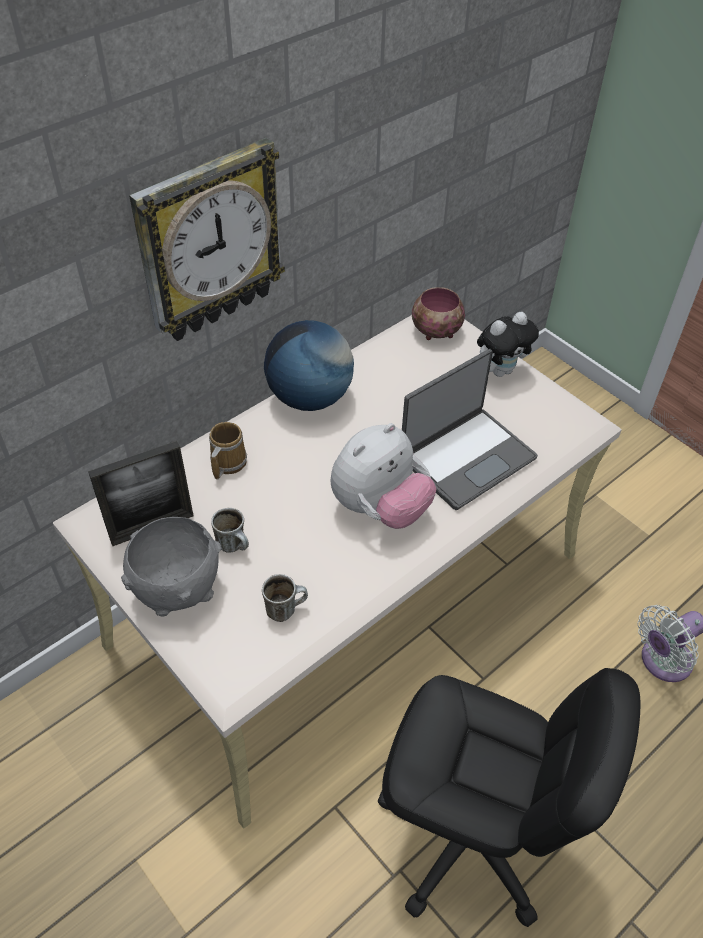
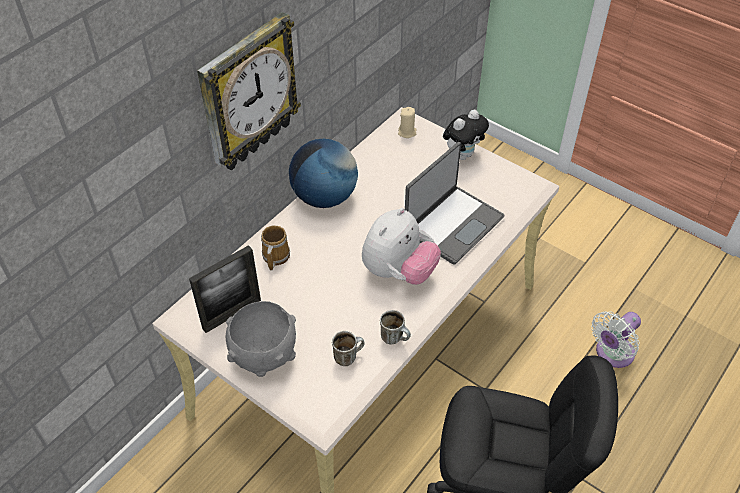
camera: 10 degrees left, 0 degrees up
(235, 546) = (298, 317): mug -> mug (395, 338)
(435, 332) = (407, 132): bowl -> beige candle

